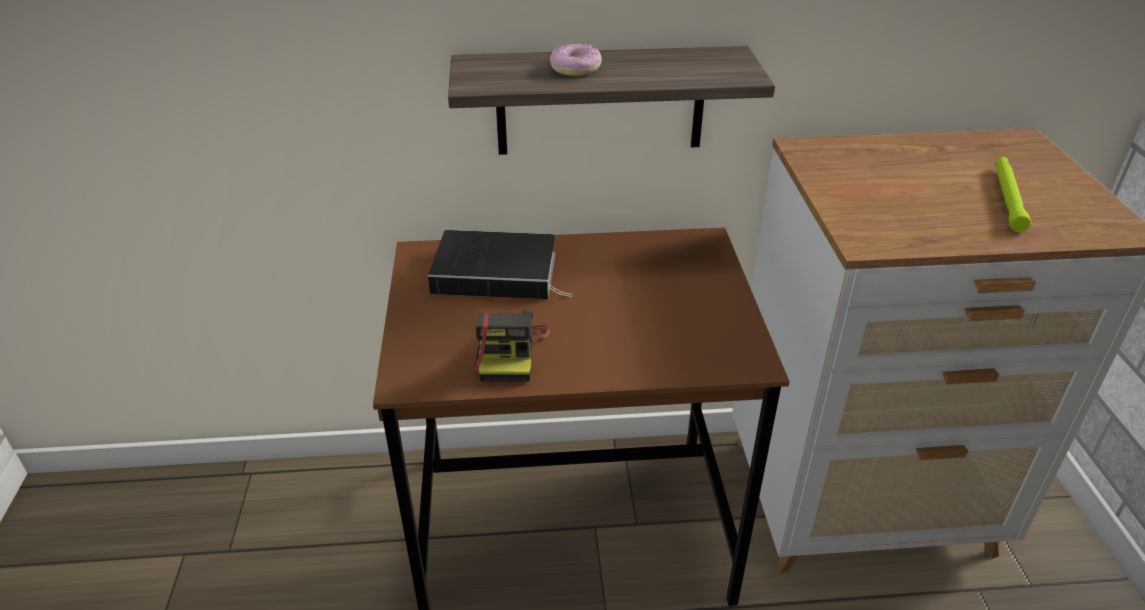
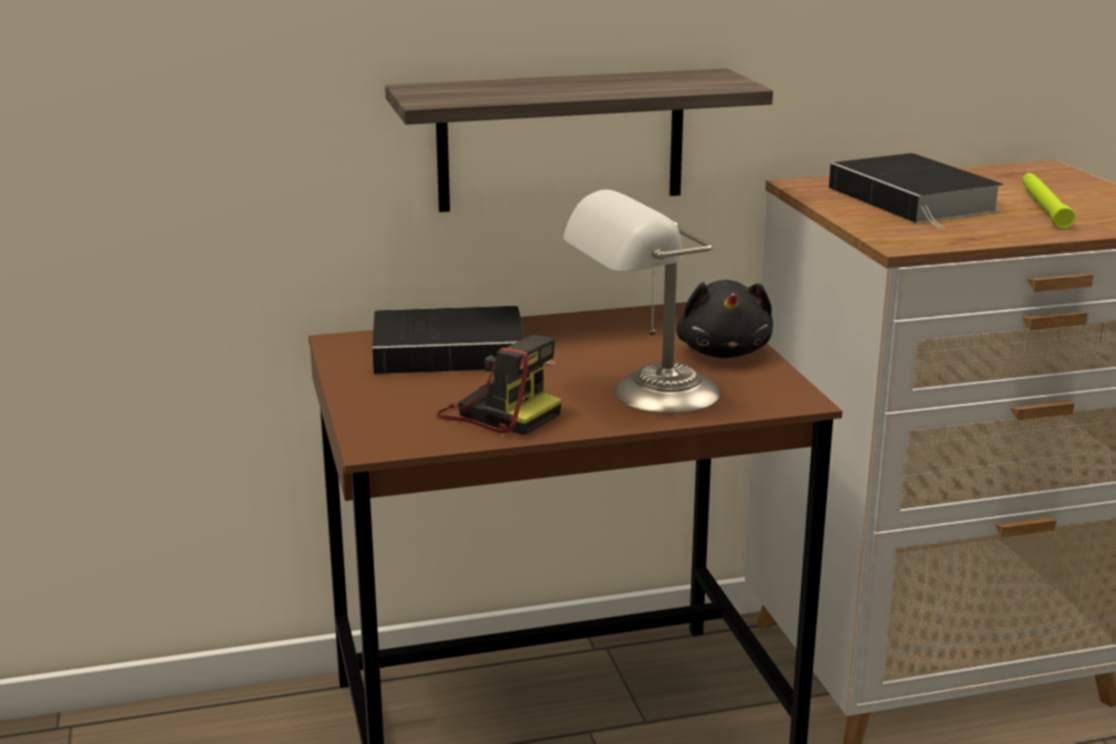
camera: 10 degrees left, 15 degrees down
(509, 352) = (498, 413): camera -> camera turned 45 degrees counterclockwise
(576, 68) = (541, 87): donut -> none
(633, 345) = (647, 396): none -> white table lamp
(711, 295) = (724, 352): none -> black plush toy
(895, 178) = (917, 200): none -> book

